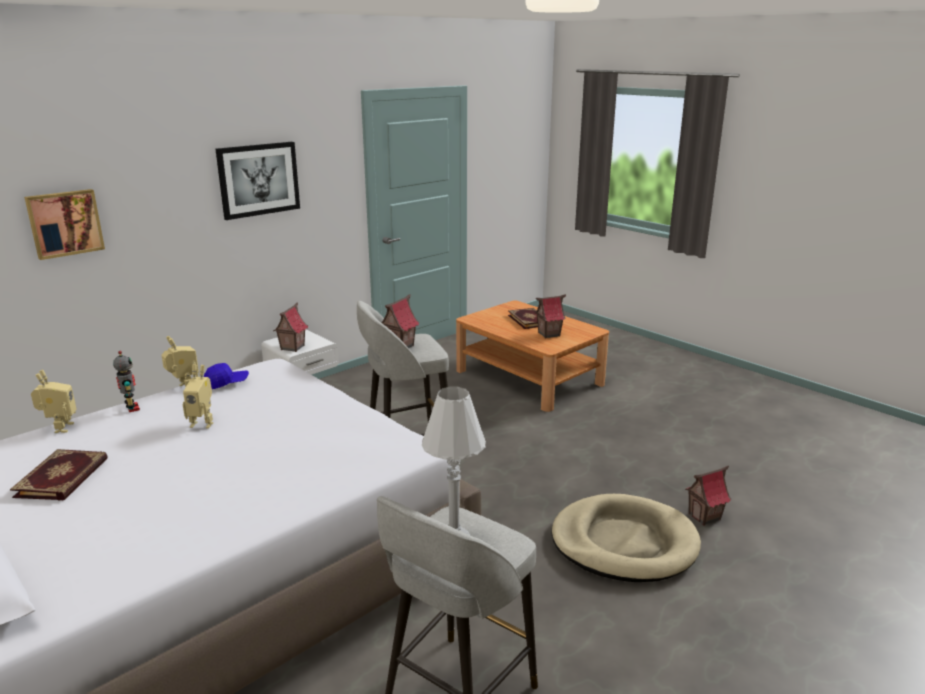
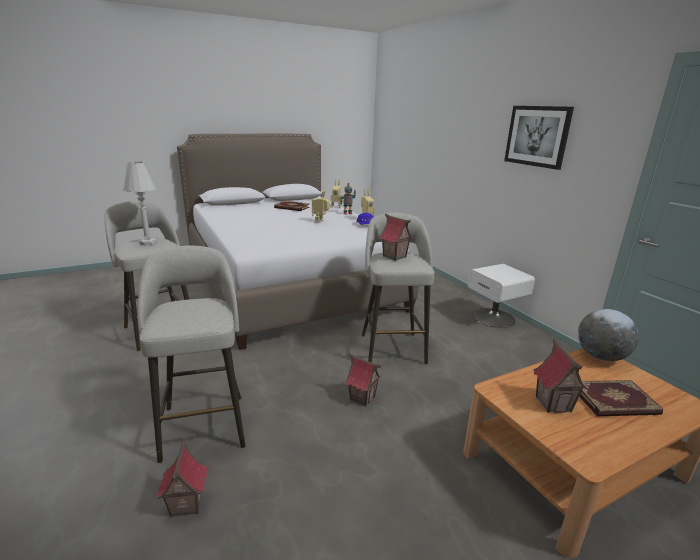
camera: 105 degrees right, 0 degrees up
(65, 223) = (440, 138): picture -> none
(292, 347) = (489, 270): toy house -> toy house (362, 397)
(473, 318) = (600, 357): none -> globe
(624, 543) = (204, 424): beige dog bed -> grey stool

